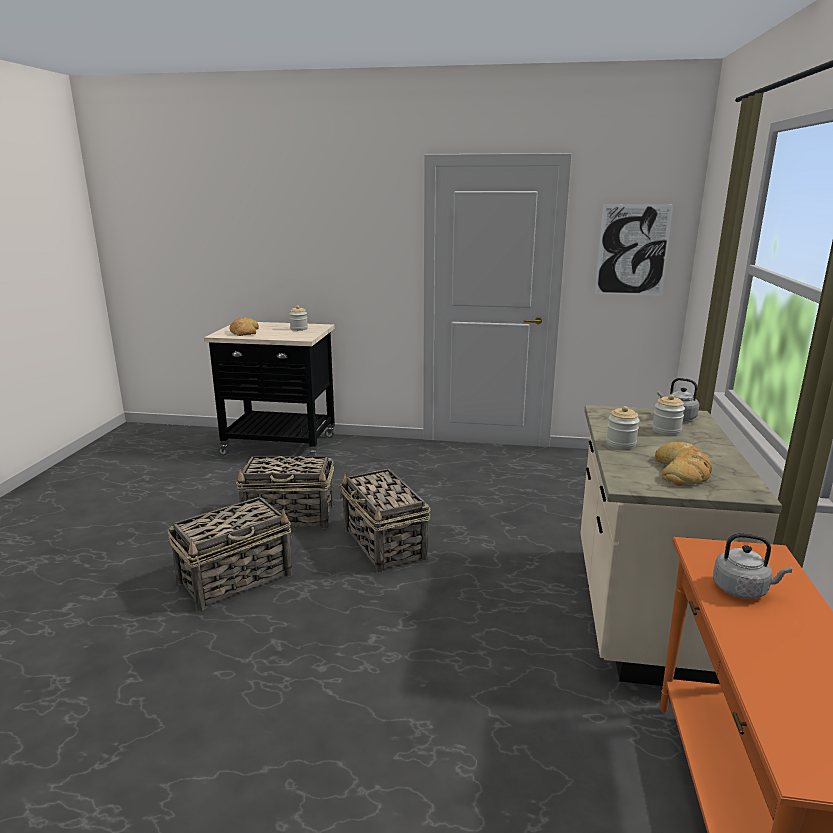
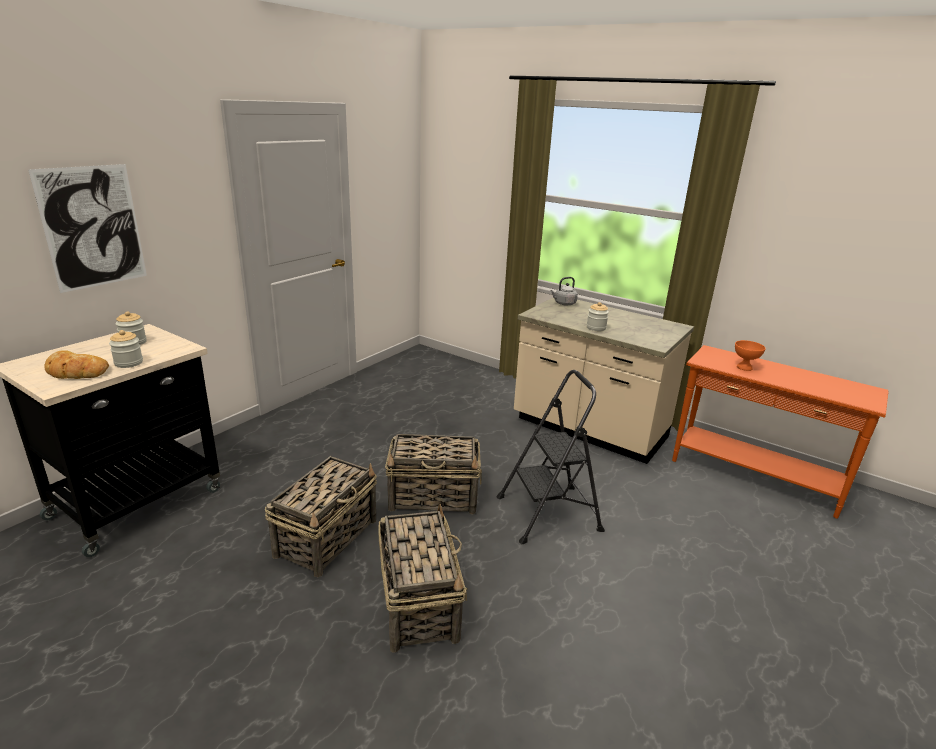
camera: 65 degrees left, 5 degrees up
(421, 620) = (551, 512): none -> black step ladder
(632, 250) = (389, 188): picture -> picture (93, 227)
(666, 430) = (583, 312): jar -> jar (129, 363)
(682, 470) = (644, 328): bread -> none
(742, 590) = (744, 367): grey kettle -> orange bowl

